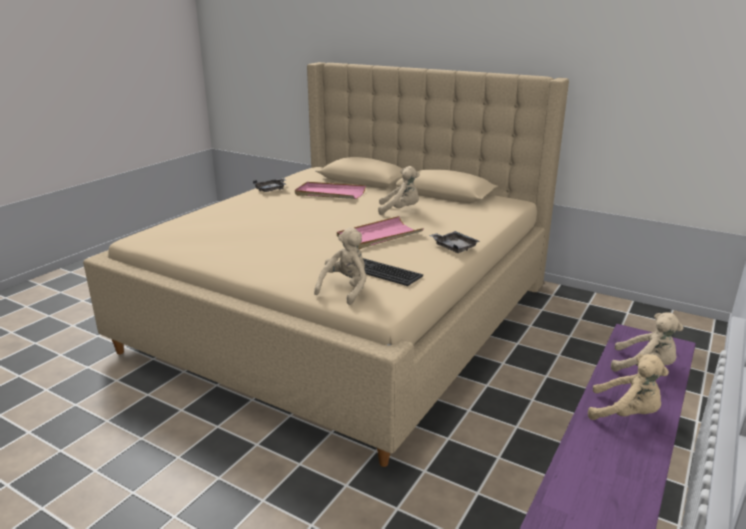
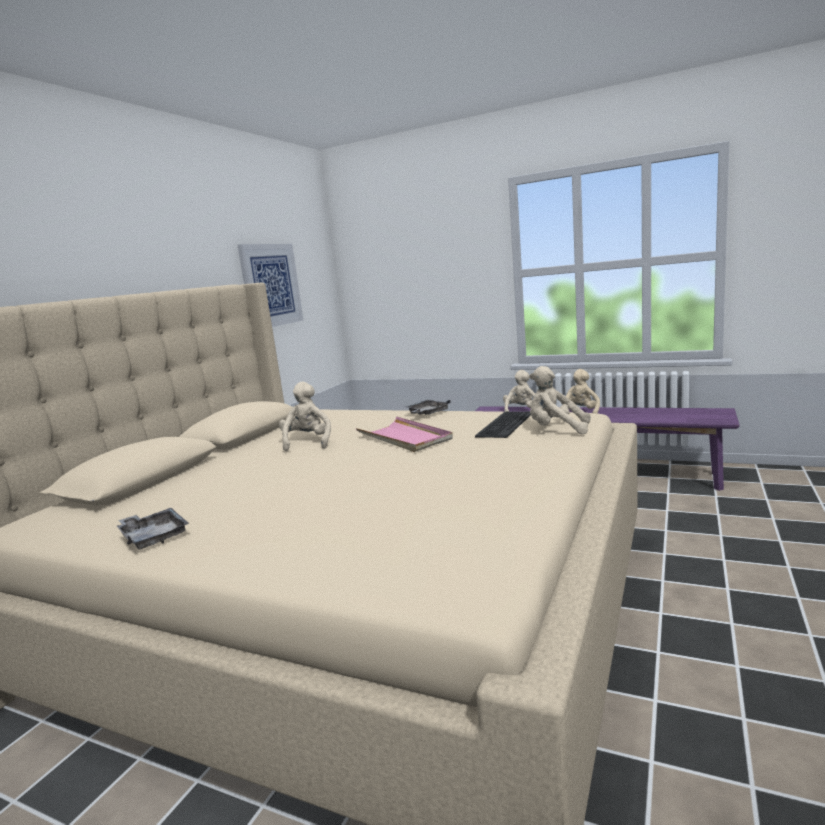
camera: 95 degrees left, 10 degrees down
(330, 193) = (211, 487): pink tray -> none
(628, 84) = (271, 285): none -> picture

